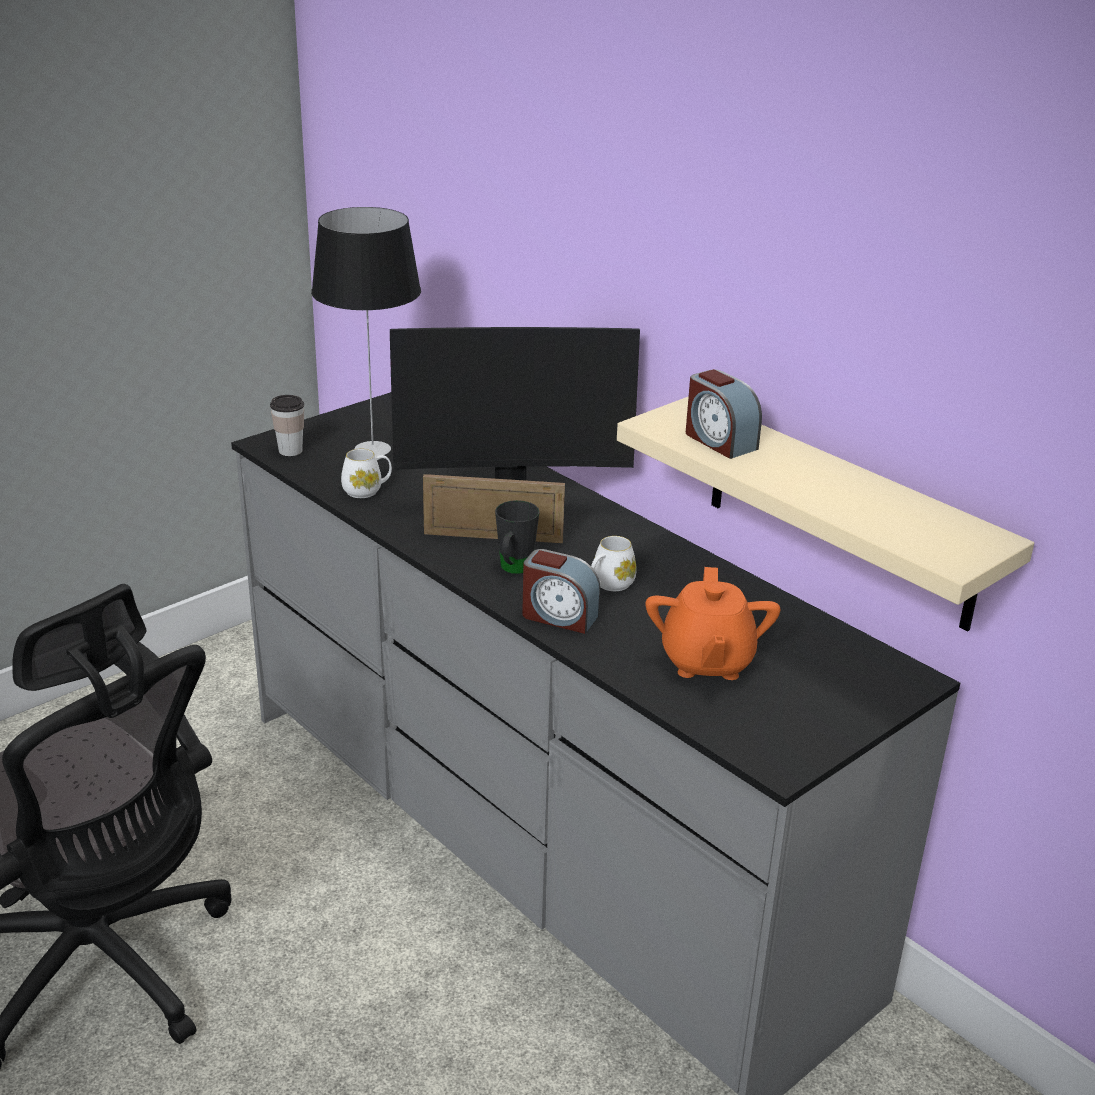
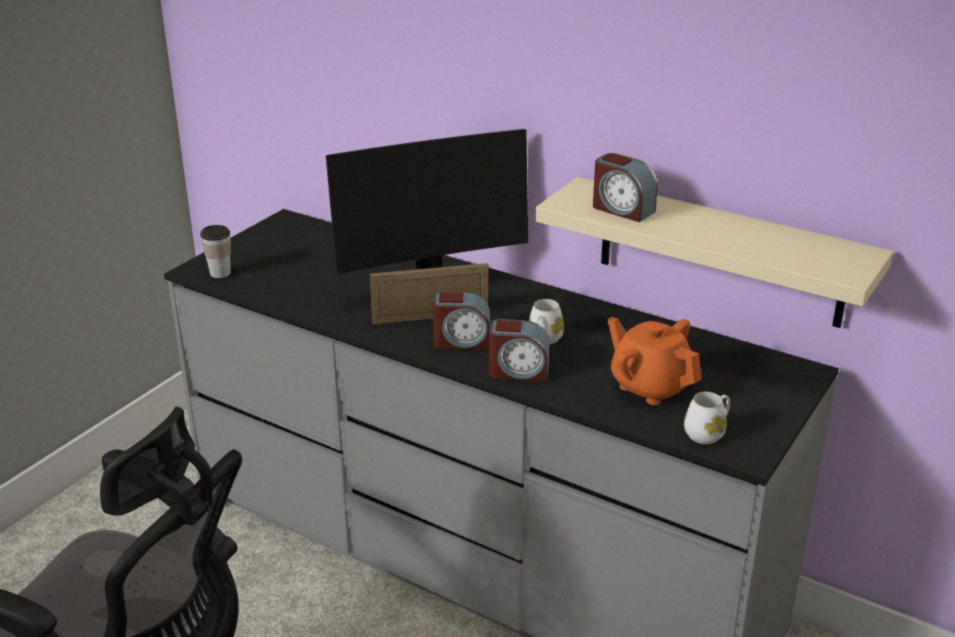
camera: 15 degrees left, 0 degrees up
(367, 490) = (305, 296): white mug -> white mug (707, 433)
(372, 448) = (289, 260): table lamp -> none
(513, 570) = (461, 341): black mug -> alarm clock
(706, 662) = (650, 386): orange teapot -> orange teapot turned 150 degrees clockwise

